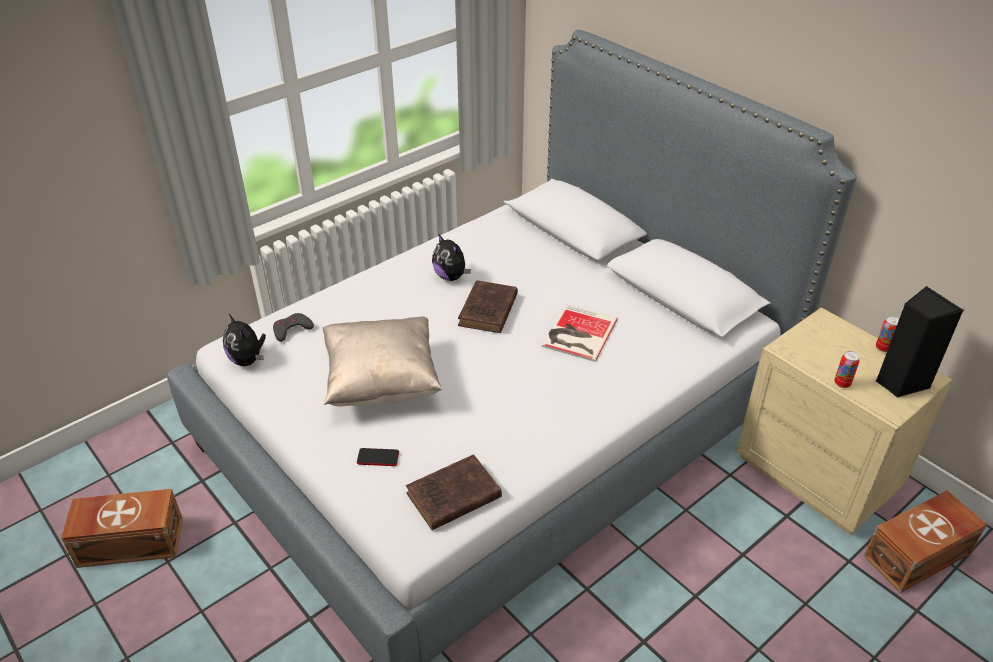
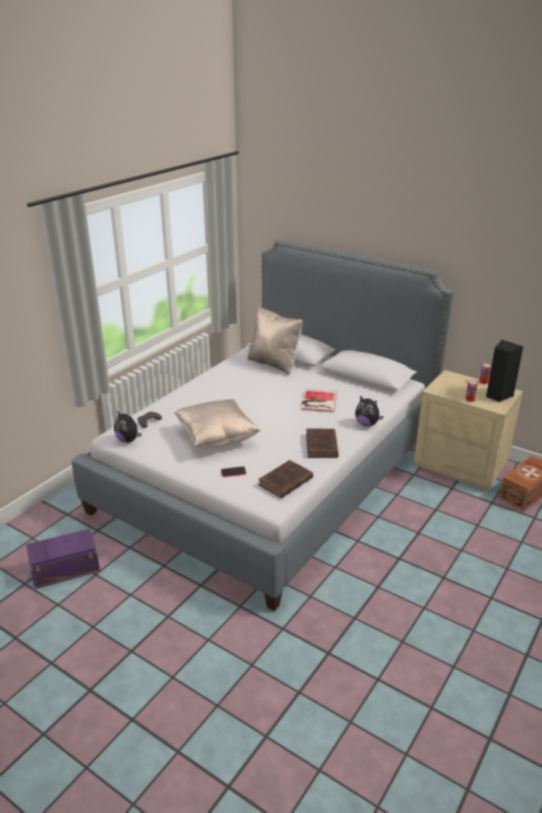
camera: 15 degrees left, 10 degrees down
(129, 541) = (64, 569): brown storage box -> purple storage box
(451, 276) = (231, 385): plush toy -> plush toy (367, 424)
(487, 311) = (261, 398): brown book -> brown book (321, 446)
(538, 244) = (274, 363): none -> beige pillow

